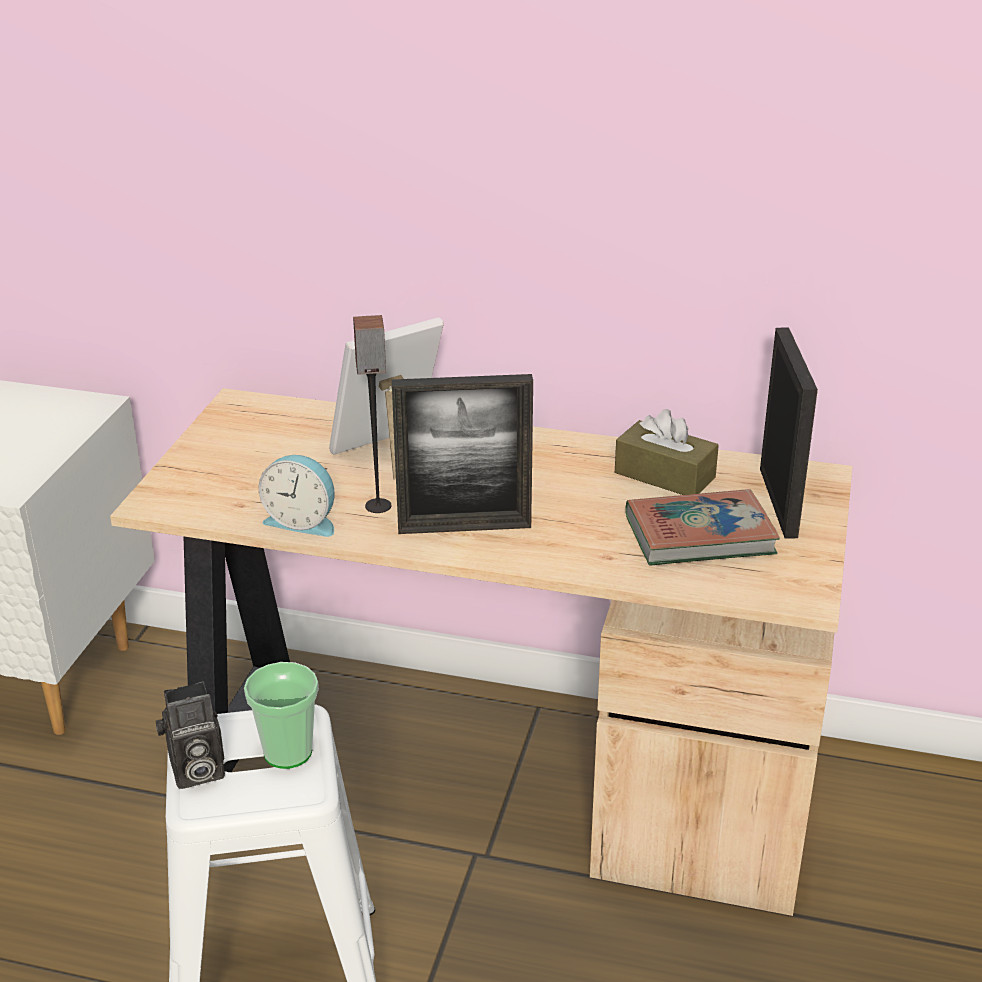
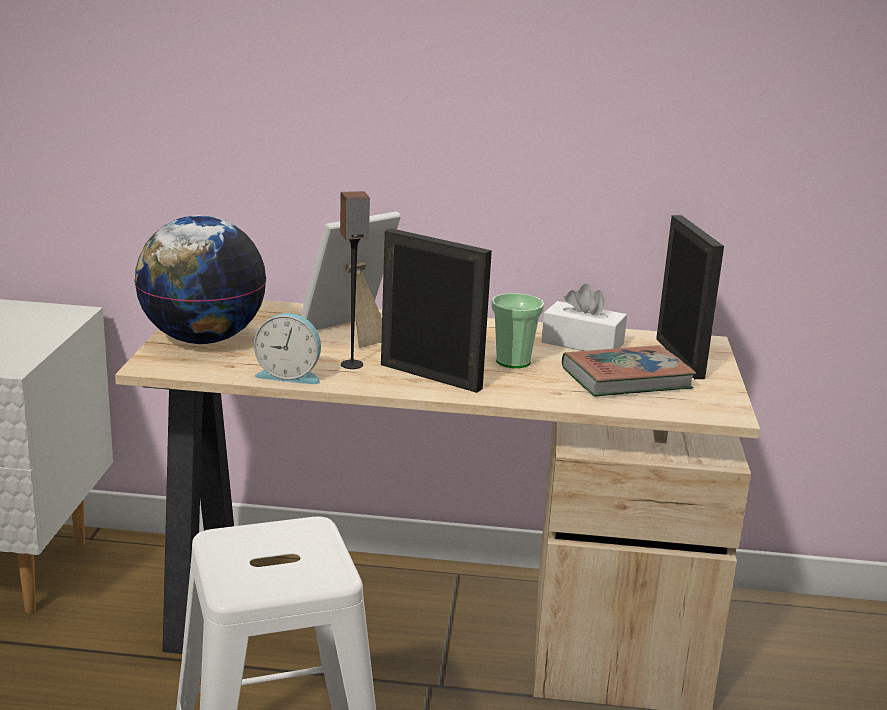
camera: 10 degrees left, 10 degrees down
(195, 772) = (226, 567): camera -> none
(218, 462) = (202, 339): none -> globe
(288, 752) = (307, 550): cup -> cup (513, 361)
(464, 527) = (430, 376): picture frame -> picture frame turned 135 degrees counterclockwise
(664, 475) = (582, 343): brown tissue box -> white tissue box

